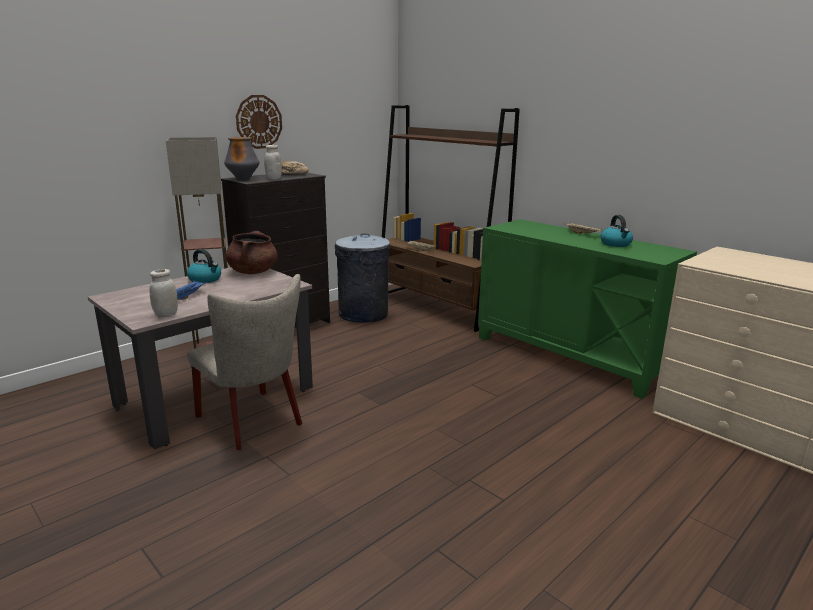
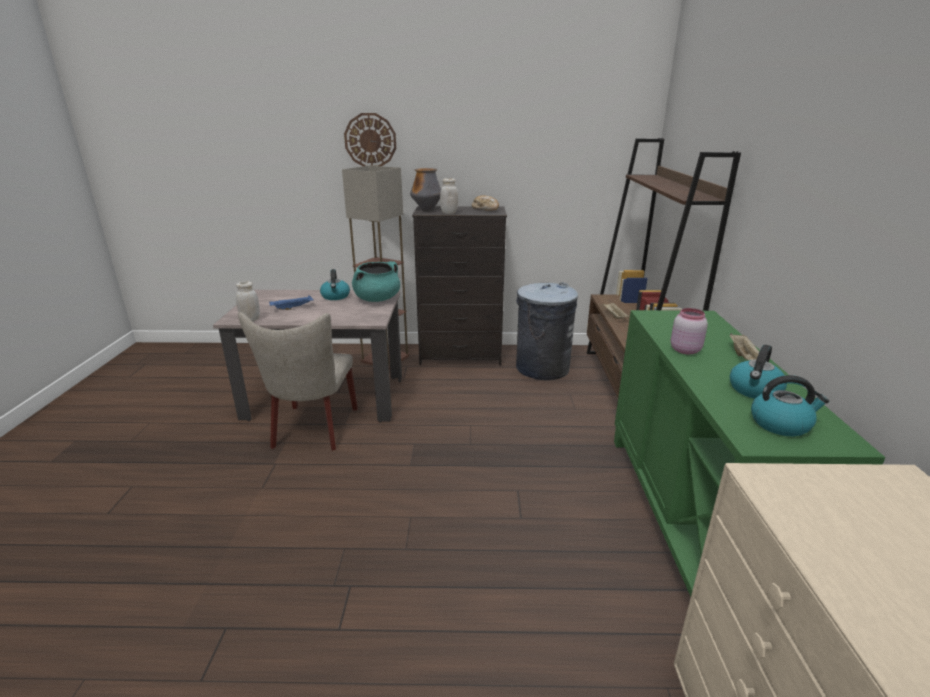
camera: 45 degrees right, 5 degrees up
(253, 272) = (377, 299): brown cooking pot -> turquoise cooking pot
(259, 122) = (467, 153): wall clock -> wall clock (370, 140)
(553, 237) = (684, 350): none -> pink jar
(650, 252) = (781, 424): none -> kettle

